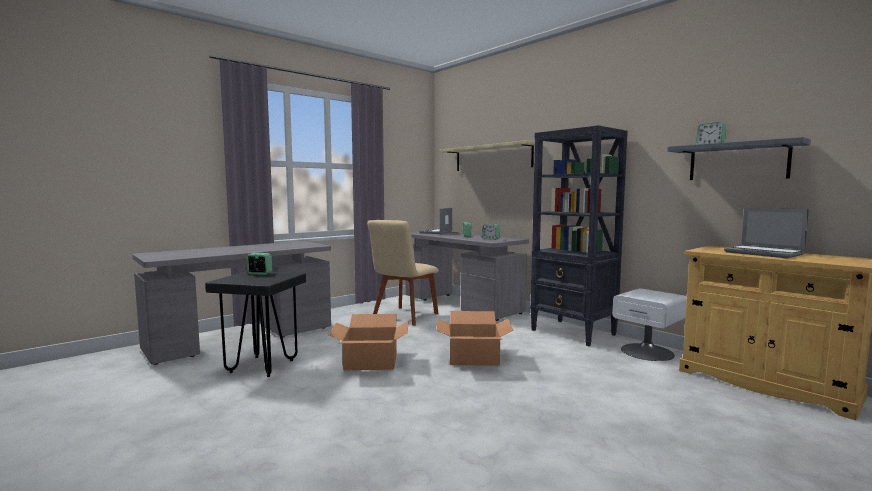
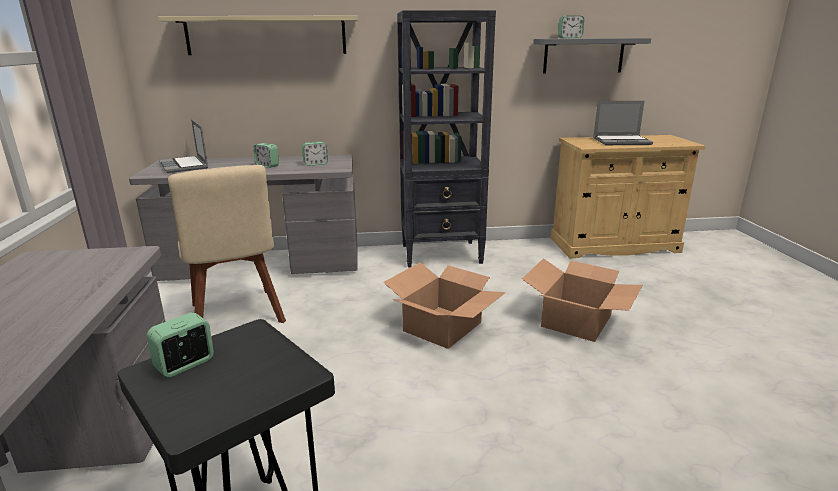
camera: 55 degrees left, 15 degrees up
(371, 361) = (372, 401): cardboard box -> cardboard box (577, 321)
(647, 351) = (521, 249): white nightstand -> none

